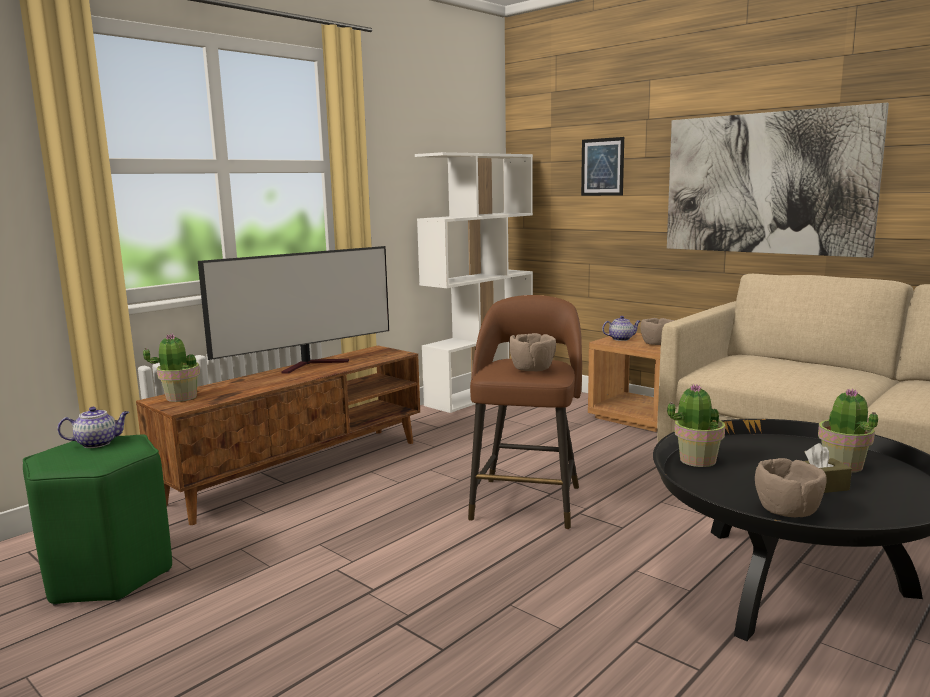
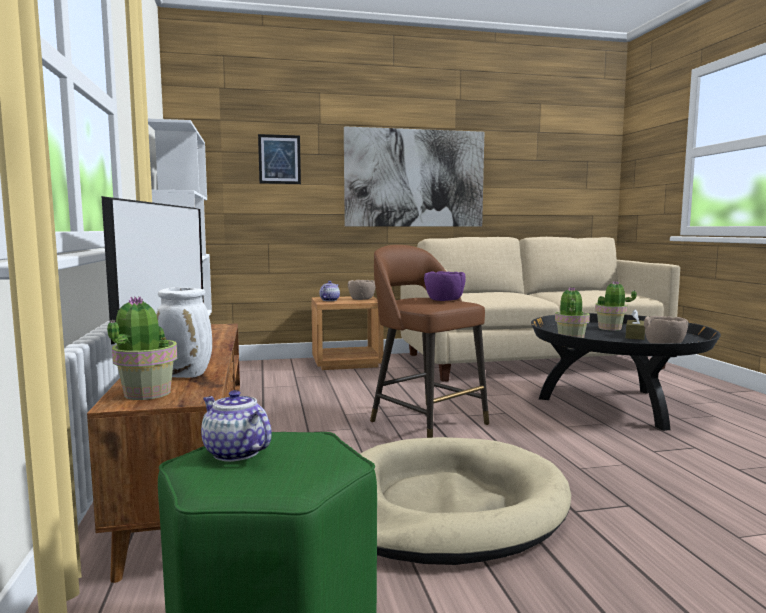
camera: 55 degrees left, 5 degrees down
(98, 443) = (234, 452): teapot -> teapot turned 60 degrees counterclockwise
(231, 391) = (187, 375): none -> white vase
(343, 563) = (443, 506): none -> beige dog bed
(532, 369) = (445, 300): brown bowl -> purple bowl

